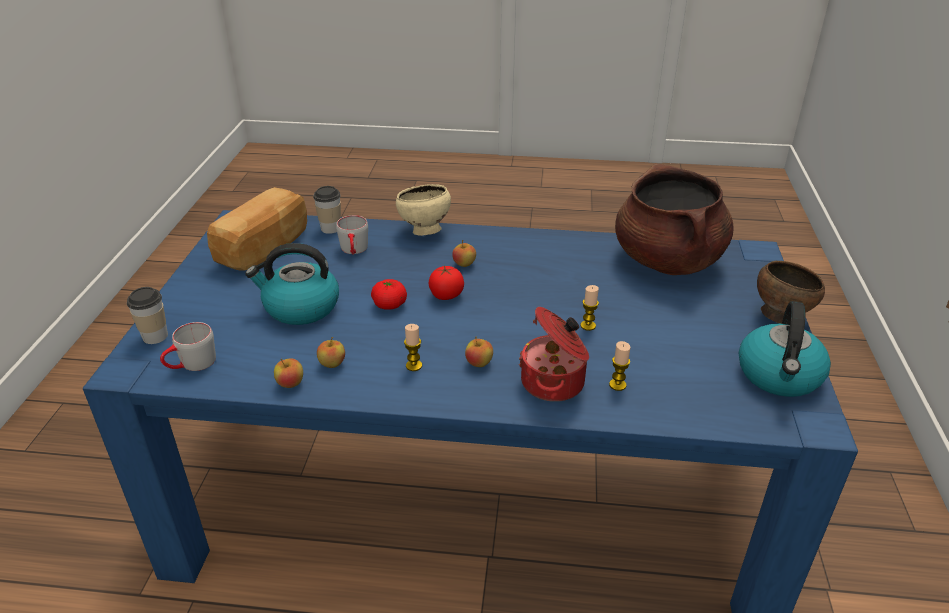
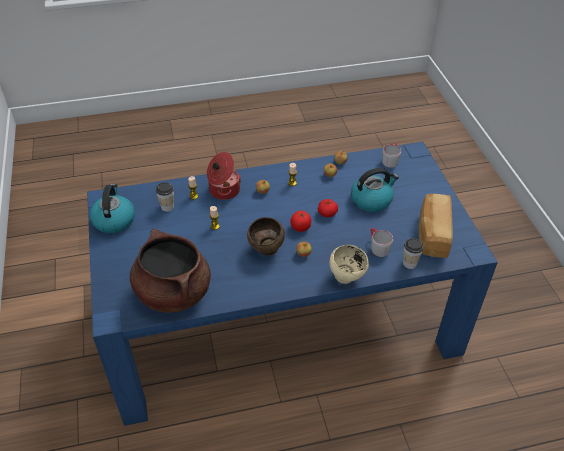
camera: 160 degrees right, 10 degrees up
(155, 336) = (423, 168): cup -> cup (167, 207)
(780, 316) = (105, 260): brown bowl -> brown bowl (267, 250)

